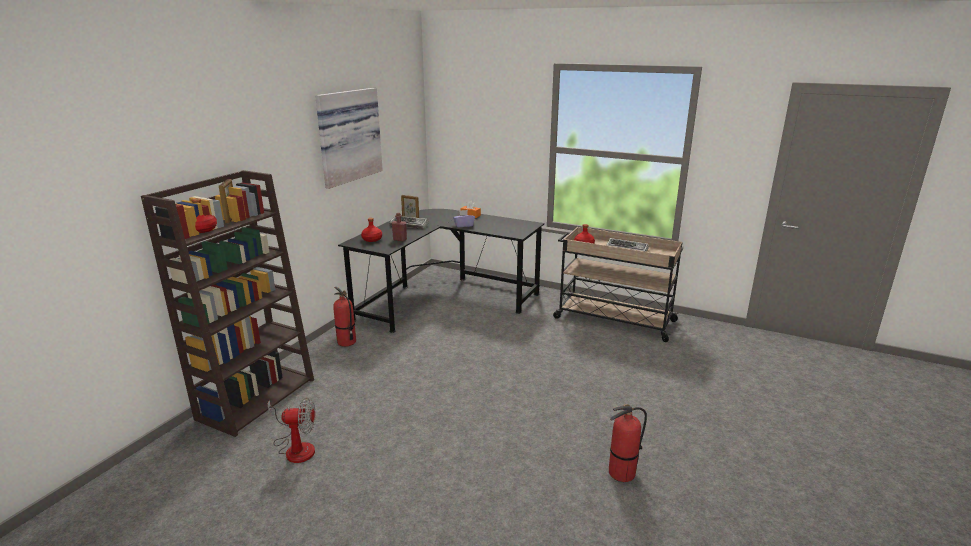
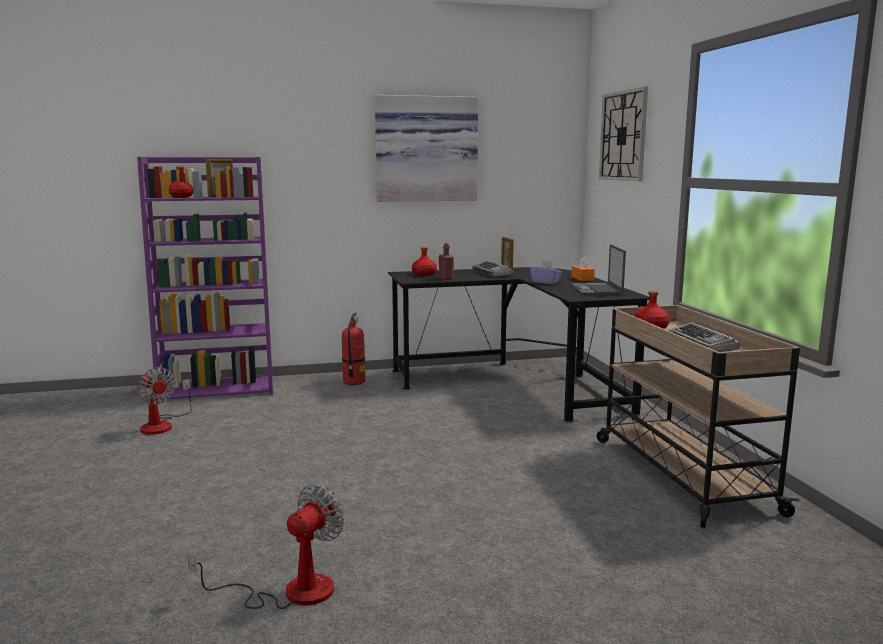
camera: 50 degrees right, 10 degrees down
(257, 398) = (218, 389): brown bookcase -> purple bookcase
(477, 113) = (623, 136): none -> wall clock
(505, 224) = (596, 289): none -> laptop
(621, 473) = (290, 592): fire extinguisher -> fan

